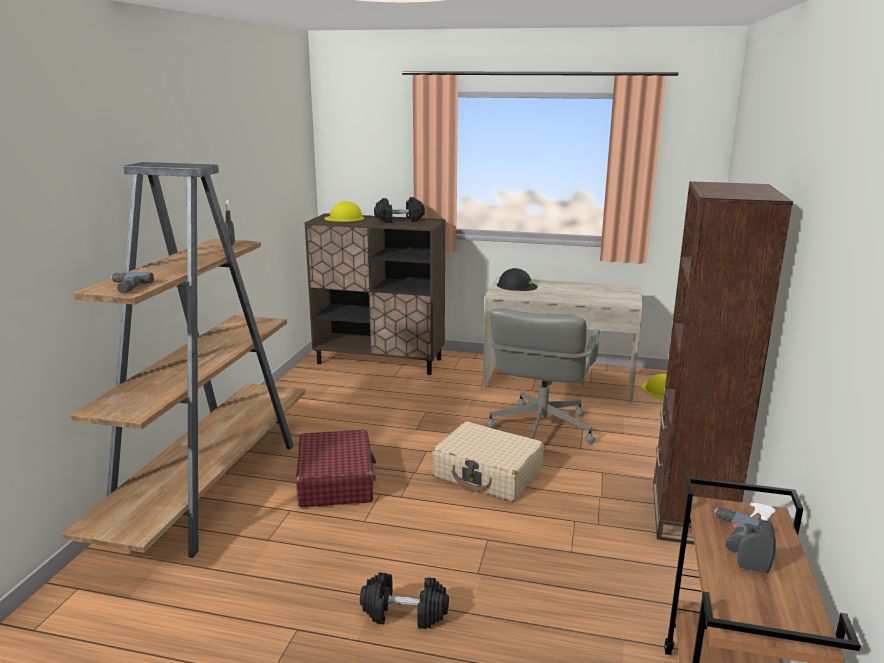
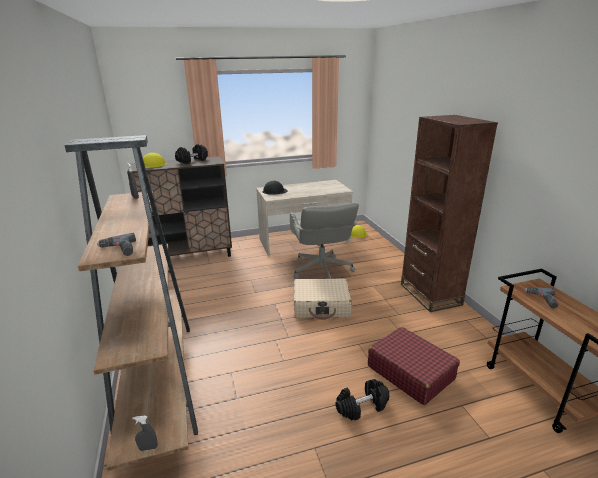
camera: 30 degrees left, 5 degrees up
(336, 481) = (240, 341): red suitcase -> red suitcase (410, 372)
(752, 569) = (570, 313): grey spray bottle -> grey spray bottle (148, 448)

